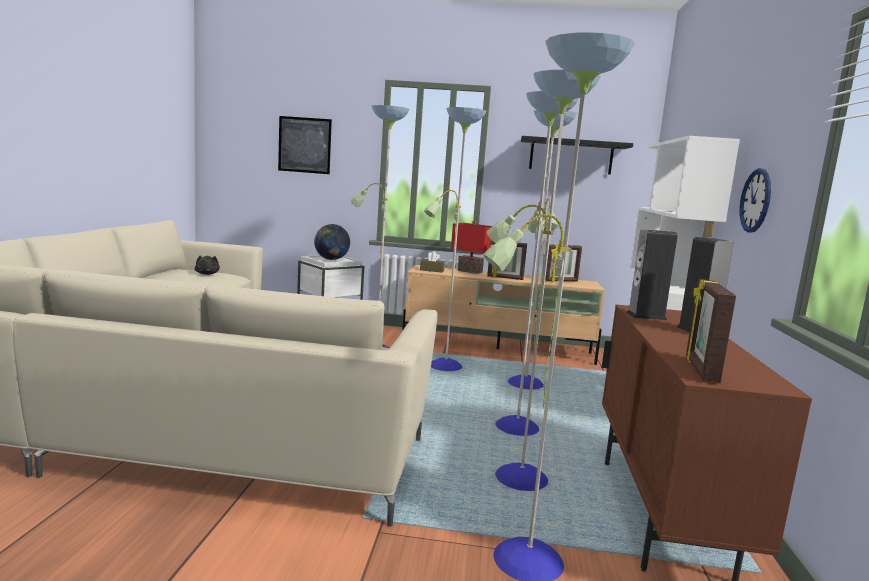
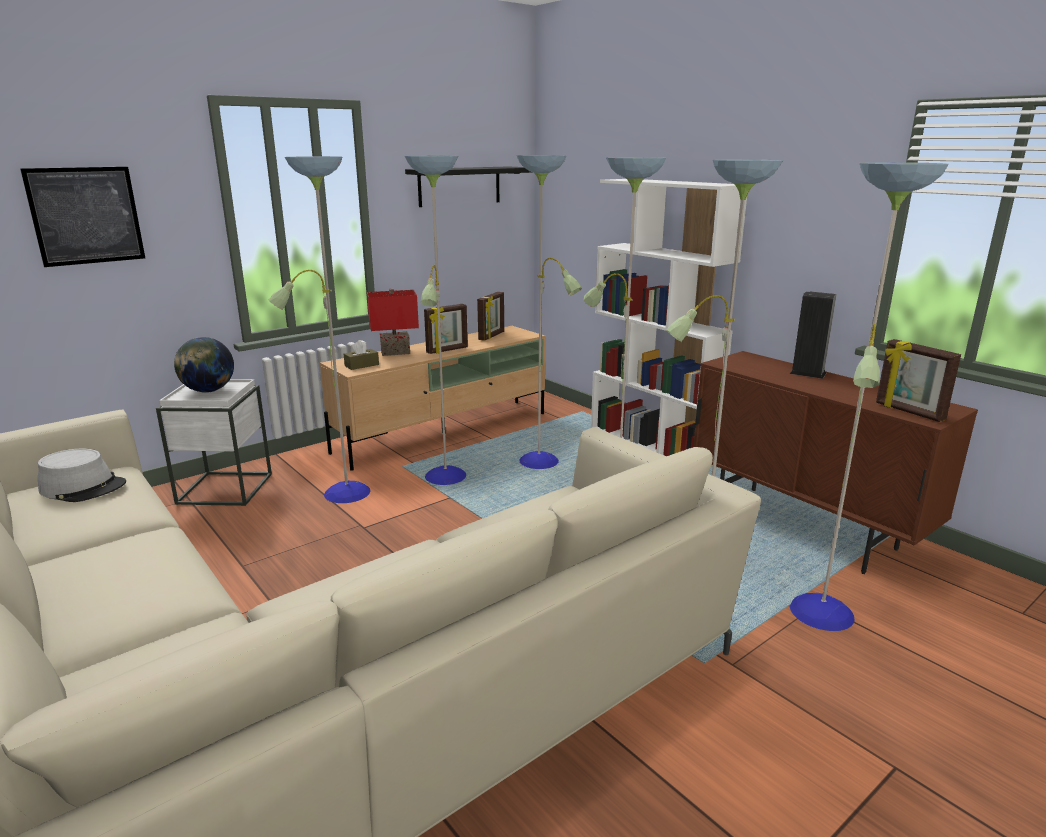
camera: 45 degrees left, 10 degrees up
(207, 274) = (83, 487): black plush toy -> grey hat
(646, 316) = (750, 369): speaker -> none
(755, 200) = (784, 244): wall clock -> none

